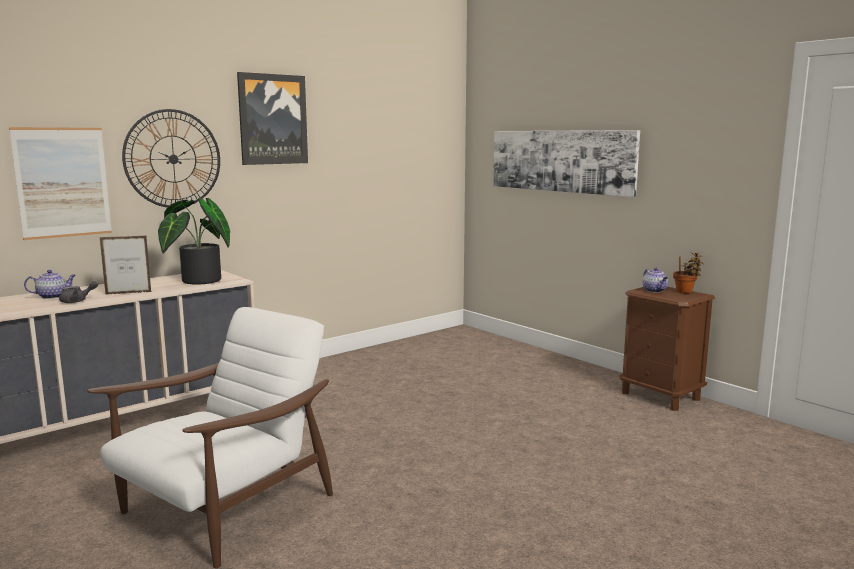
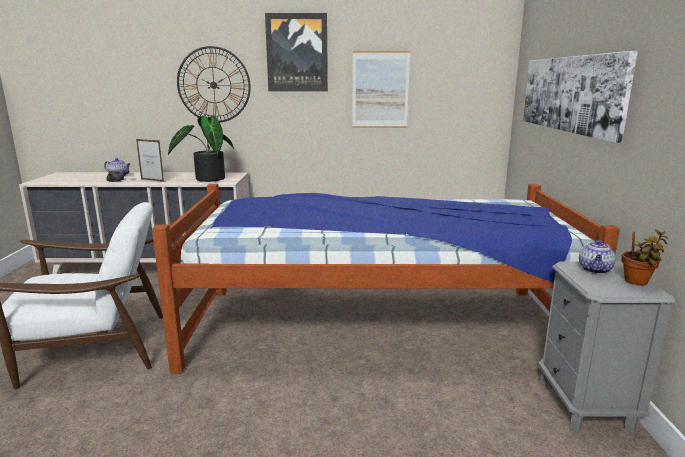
camera: 40 degrees right, 5 degrees up
(63, 182) = (138, 100): picture -> picture (380, 90)
(462, 397) = (375, 325): none -> bed
(660, 396) = (585, 404): brown nightstand -> grey nightstand

